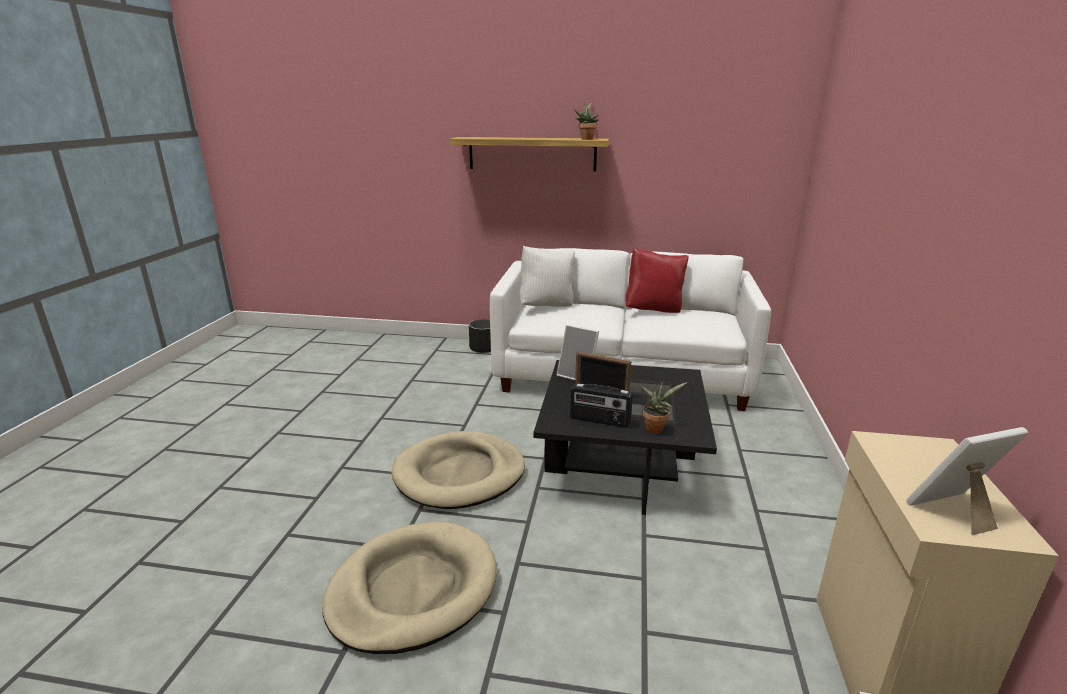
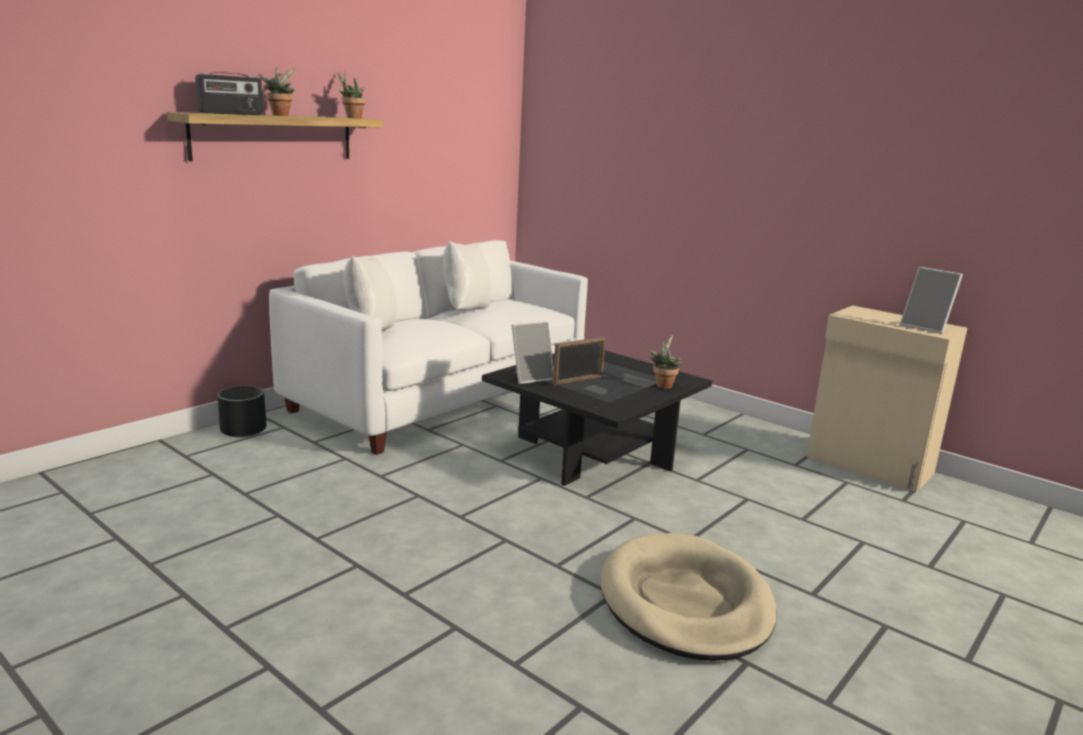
camera: 60 degrees left, 5 degrees down
(459, 474) = (516, 526): beige dog bed -> none
(527, 138) = (280, 115): none -> potted plant
(599, 420) = (628, 396): radio -> radio (231, 114)
(654, 310) = (465, 310): red pillow -> white pillow
(954, 512) = (926, 327): picture frame -> picture frame turned 60 degrees counterclockwise

